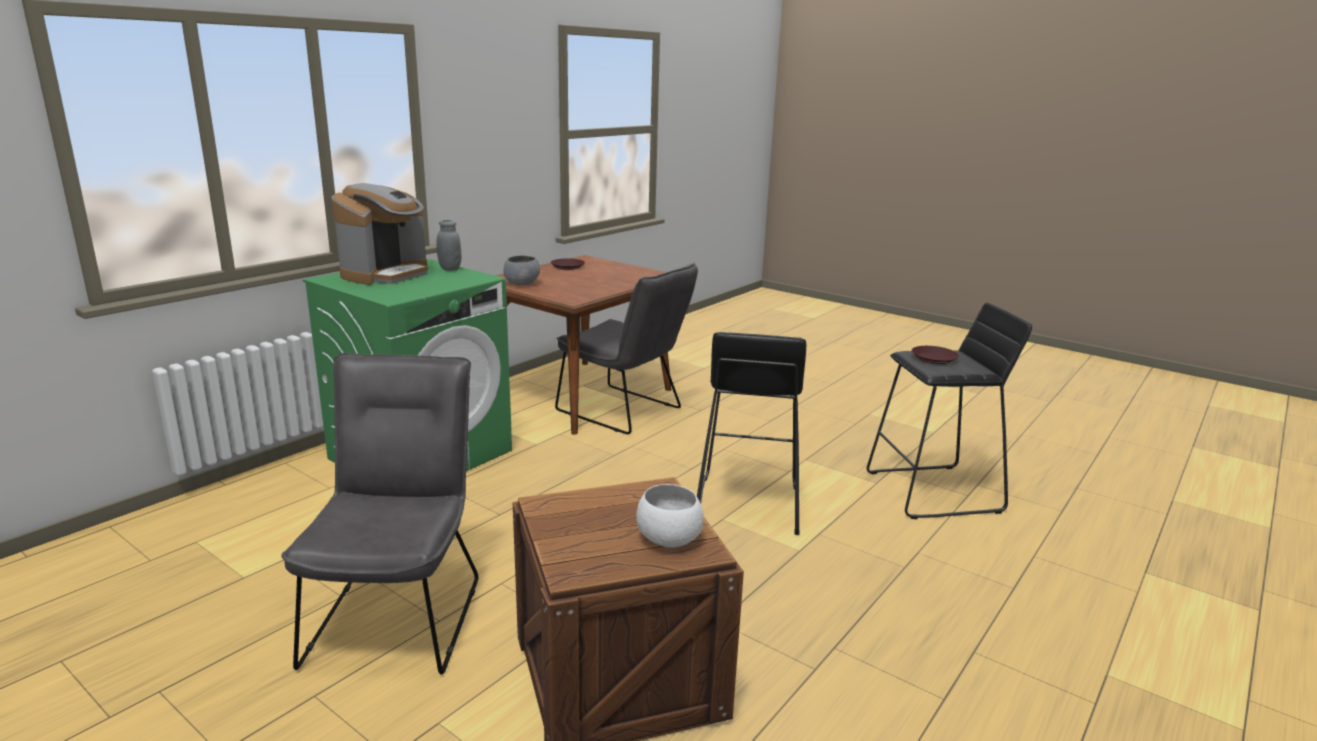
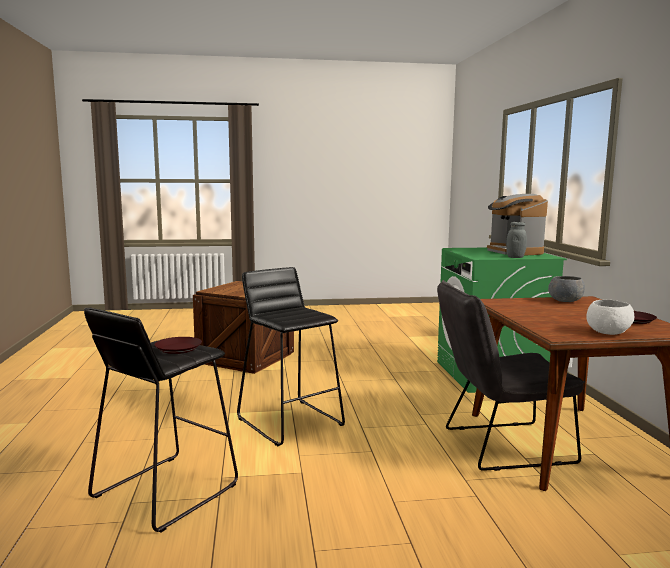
camera: 135 degrees right, 10 degrees down
(399, 612) = (344, 346): grey chair -> none
(669, 539) = (224, 289): white bowl -> white bowl (607, 332)

